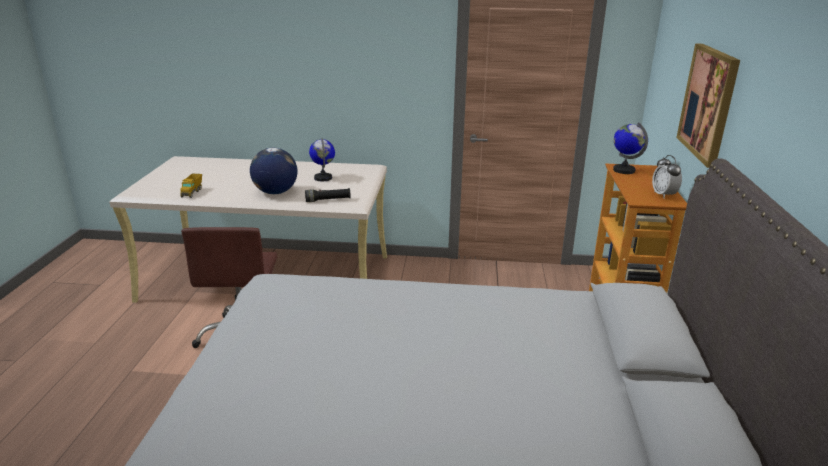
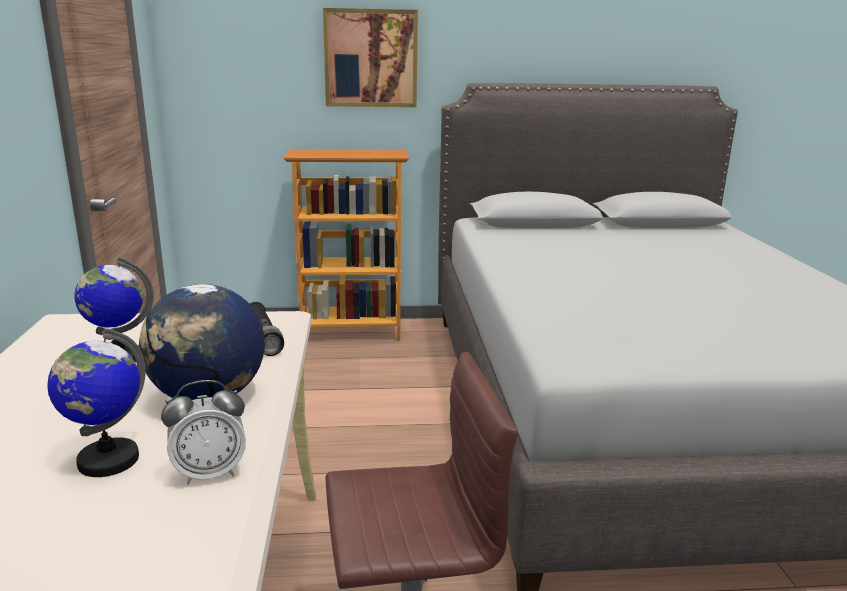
camera: 100 degrees left, 5 degrees down
(192, 192) = (183, 536): toy truck -> none
(624, 170) = (308, 155): globe -> globe (107, 460)
(663, 195) = (379, 151): alarm clock -> alarm clock (210, 473)

